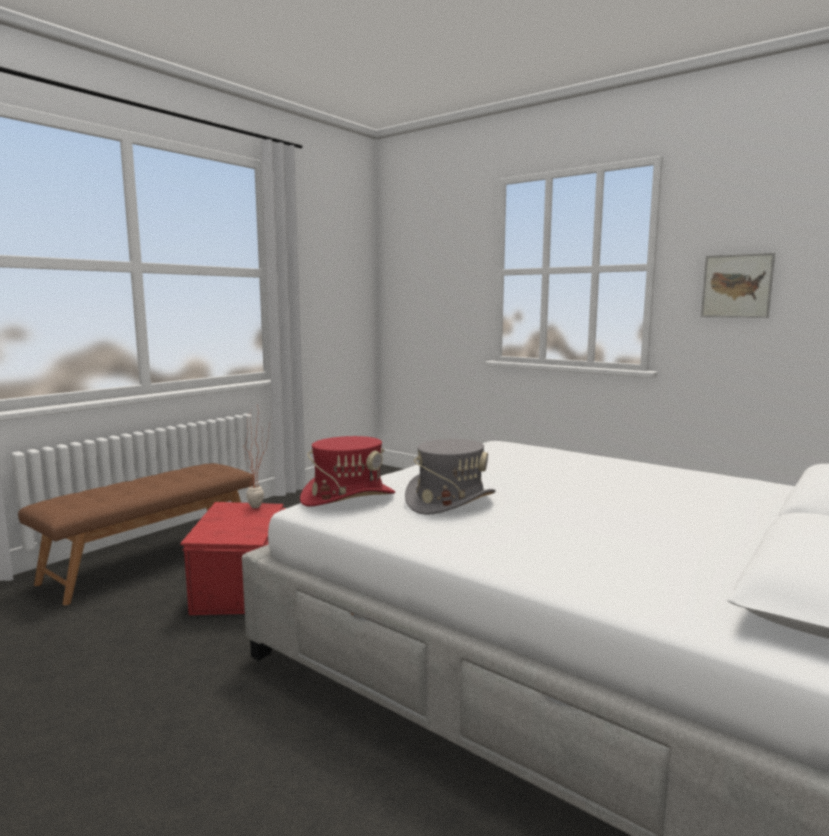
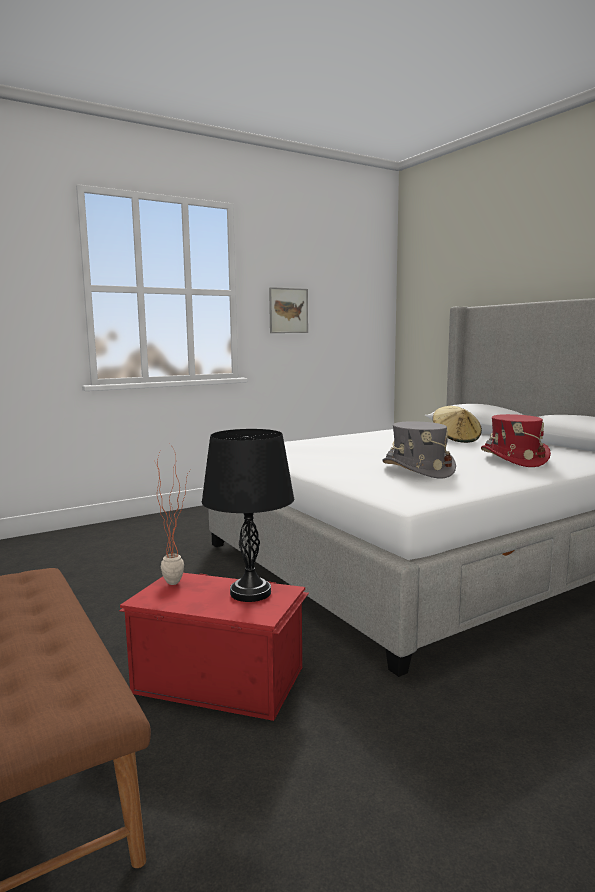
camera: 70 degrees left, 0 degrees up
(240, 529) = (250, 593): none -> black table lamp
(348, 497) = (394, 489): red hat -> red hat (514, 459)
(704, 509) = (456, 439): none -> beige hat

